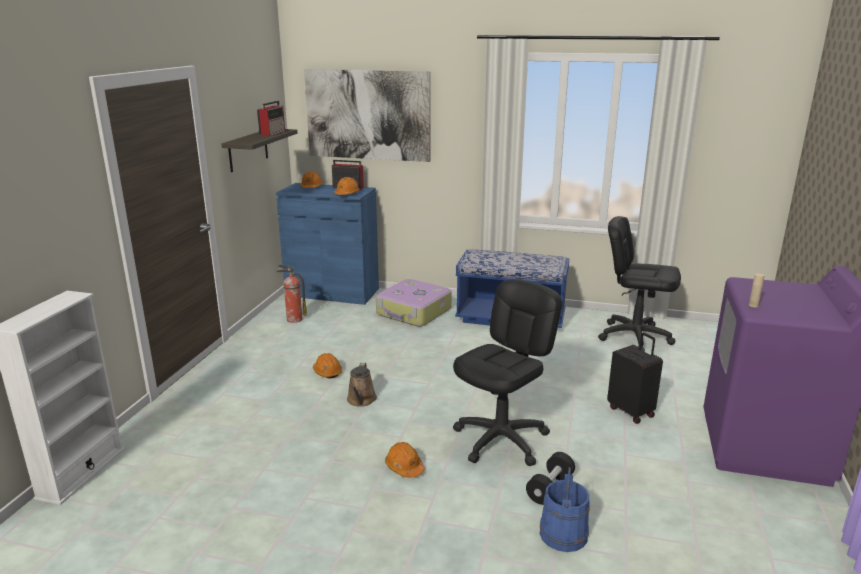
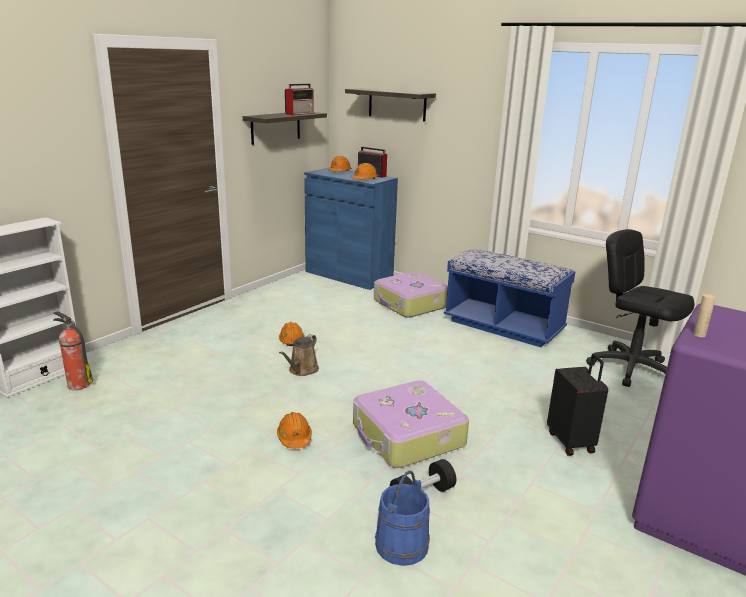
camera: 20 degrees right, 0 degrees up
(293, 319) = (297, 291): fire extinguisher -> fire extinguisher (78, 384)
(368, 115) = (397, 104): picture -> shelf
(501, 440) = (407, 436): black office chair -> suitcase

